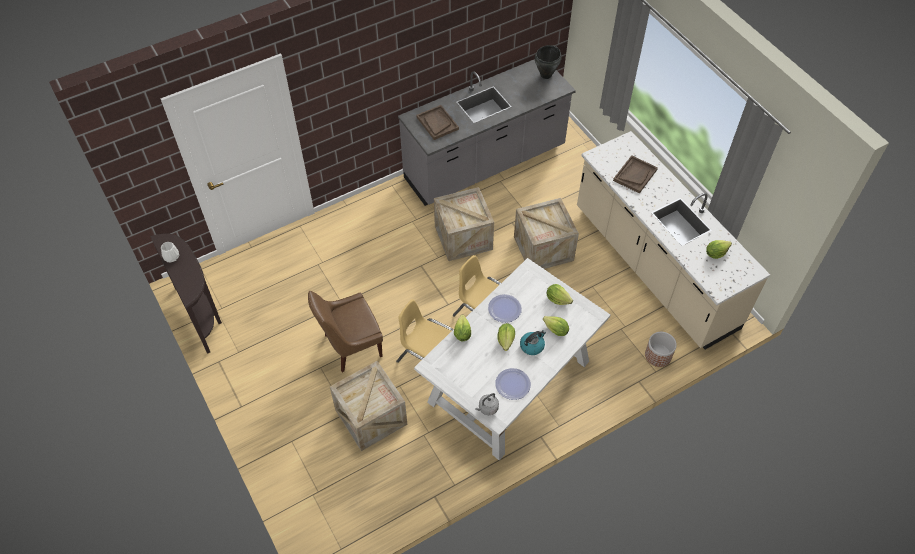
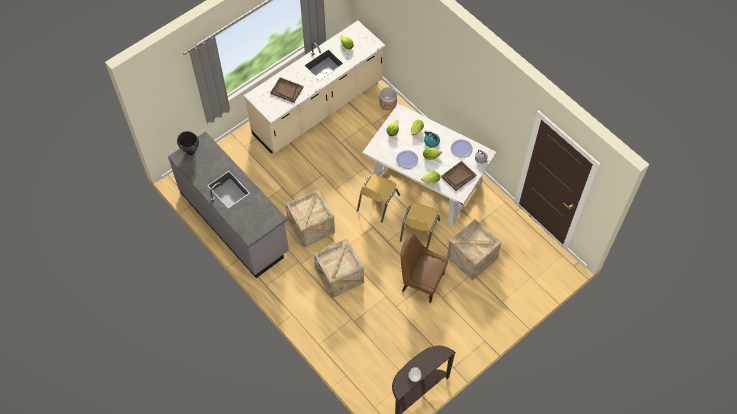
camera: 100 degrees left, 5 degrees up
(350, 346) = (421, 282): brown chair -> brown chair turned 150 degrees clockwise
(437, 123) = (253, 217): brown tray -> brown tray (458, 176)
(543, 248) = (312, 174): crate -> crate (339, 276)

